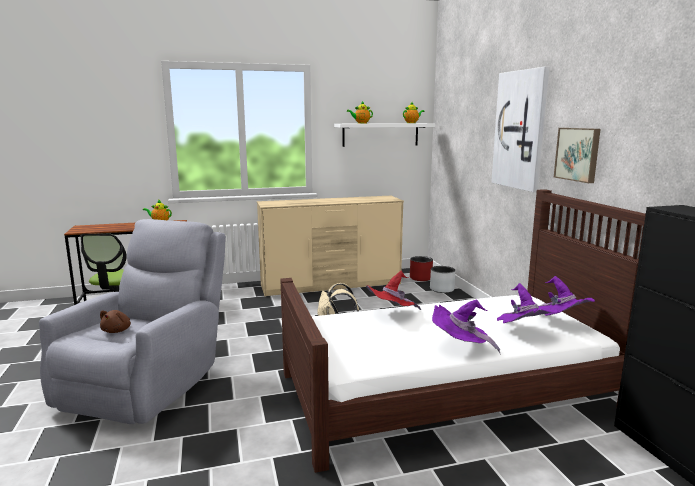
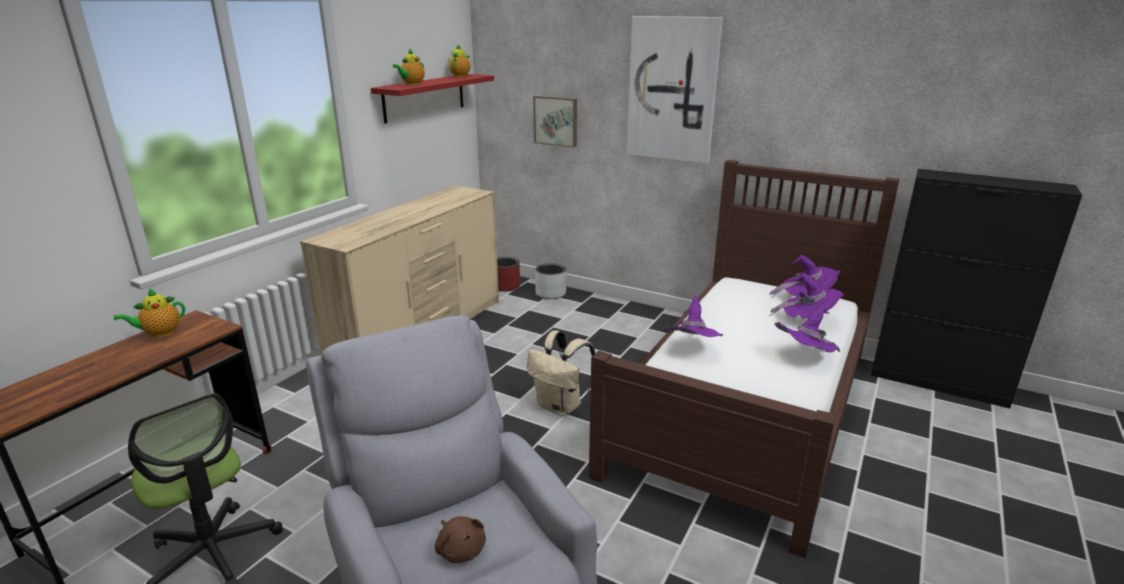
camera: 45 degrees left, 10 degrees up
(380, 134) = (424, 97): white shelf -> red shelf
(391, 314) = (691, 350): red hat -> purple hat
(578, 154) = (773, 120): picture -> picture (556, 121)

